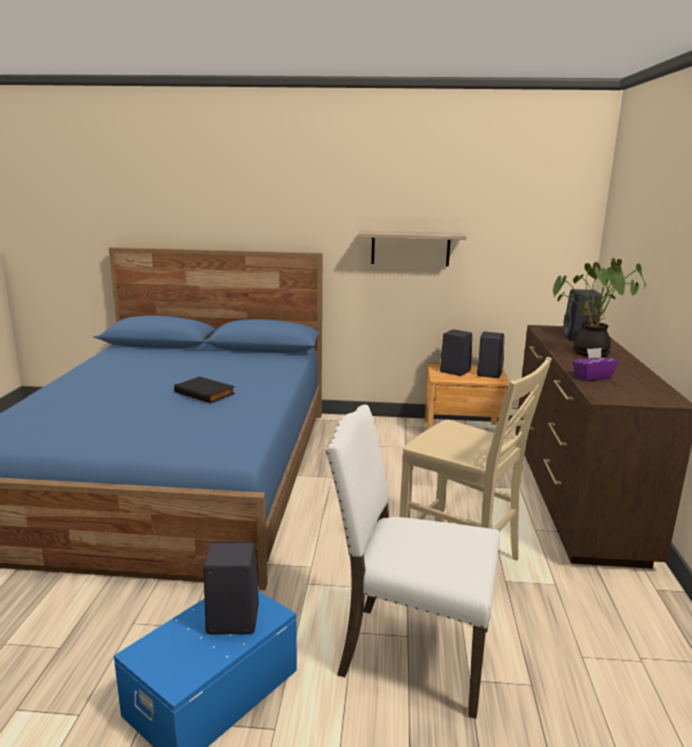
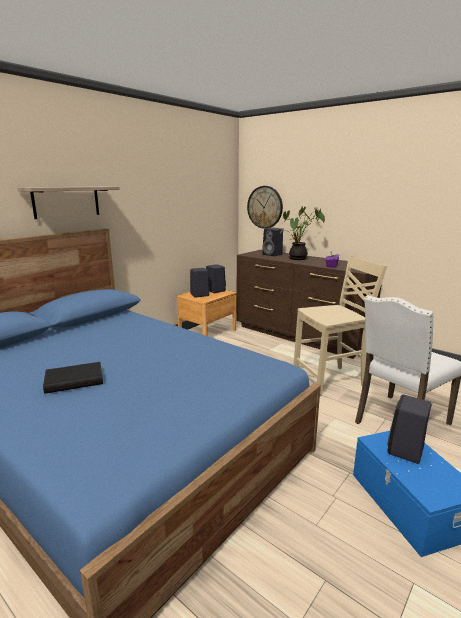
camera: 55 degrees left, 0 degrees up
(206, 392) = (157, 352): black book -> black book (75, 379)
(410, 248) = (157, 218): shelf -> shelf (66, 202)
(617, 252) = (265, 207): none -> wall clock

